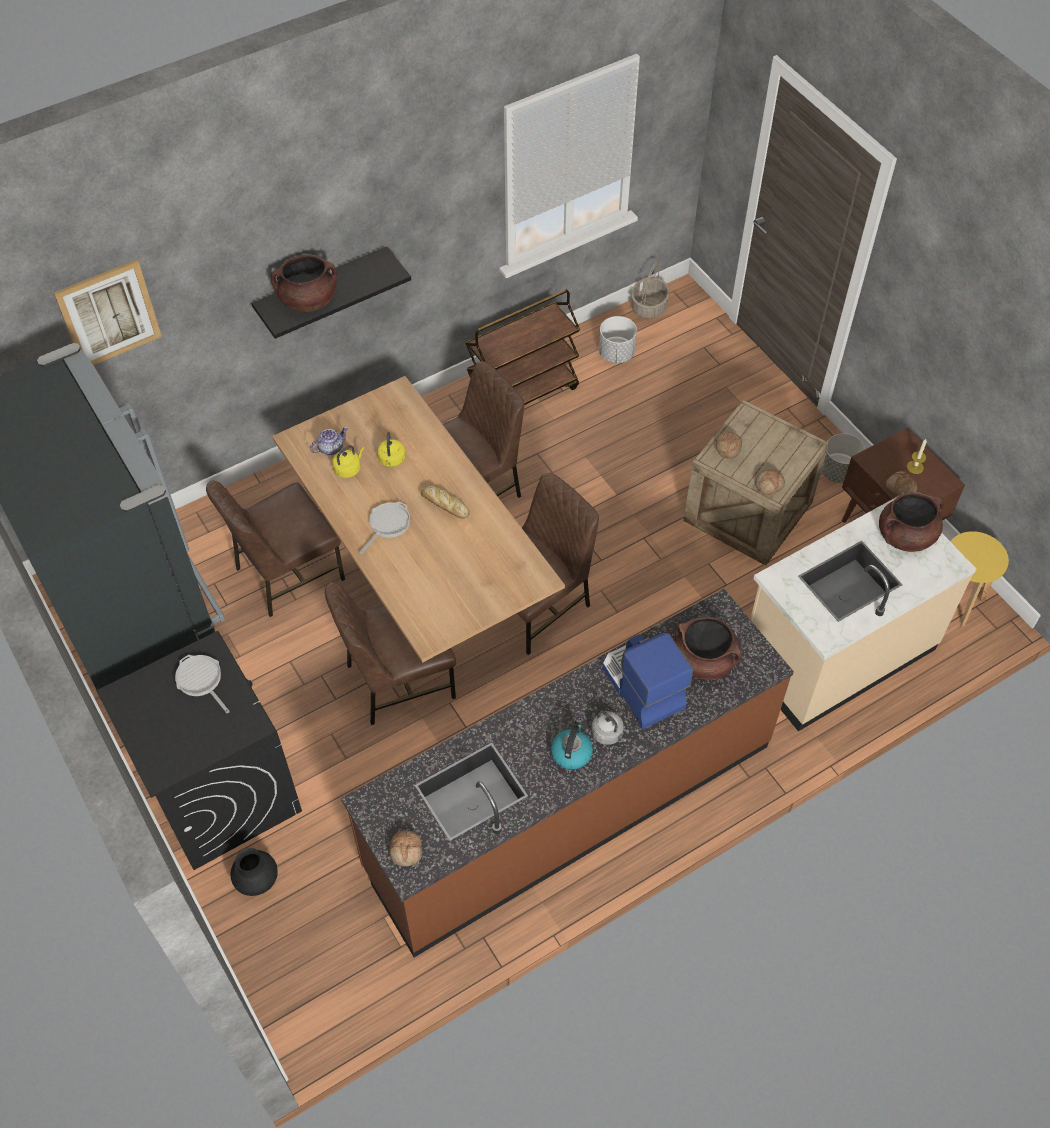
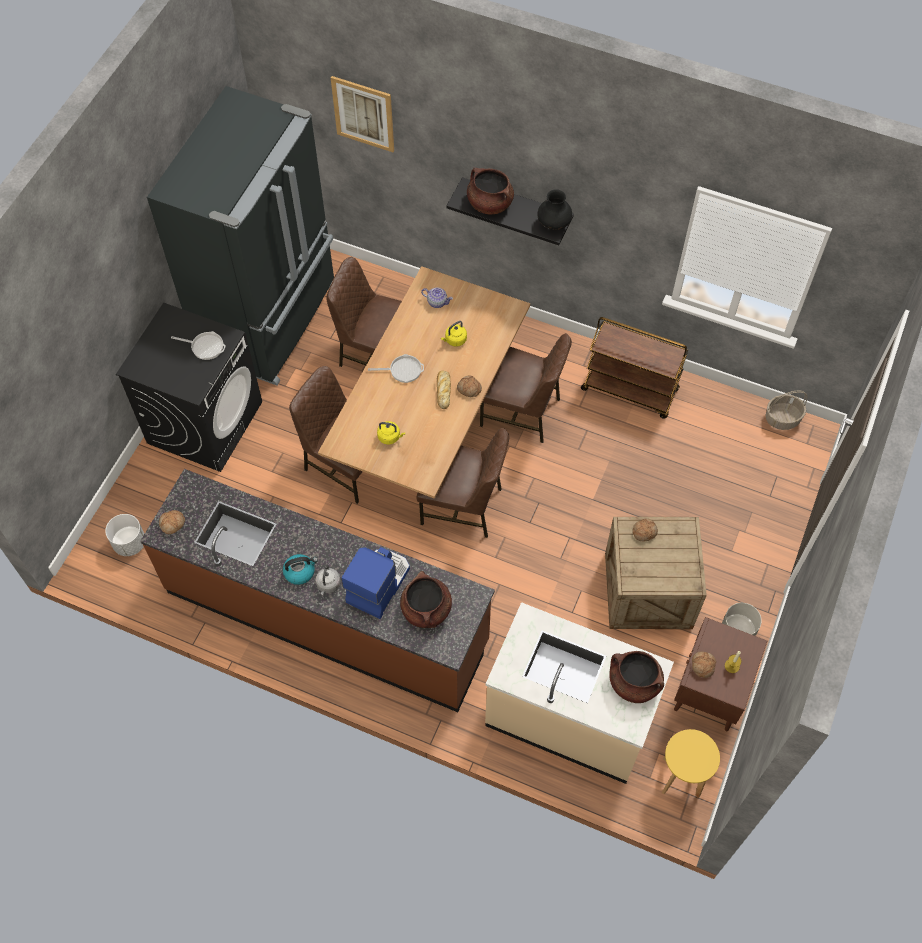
camera: 55 degrees right, 5 degrees up
(201, 680) = (205, 346): frying pan -> frying pan turned 90 degrees clockwise
(257, 880) = (162, 479): black vase -> black vase (554, 224)
(348, 468) = (429, 322): yellow kettle -> yellow kettle (390, 437)
(616, 353) = (719, 424): white planter -> white planter (129, 543)
(769, 485) = (632, 577): bread -> bread (468, 389)

